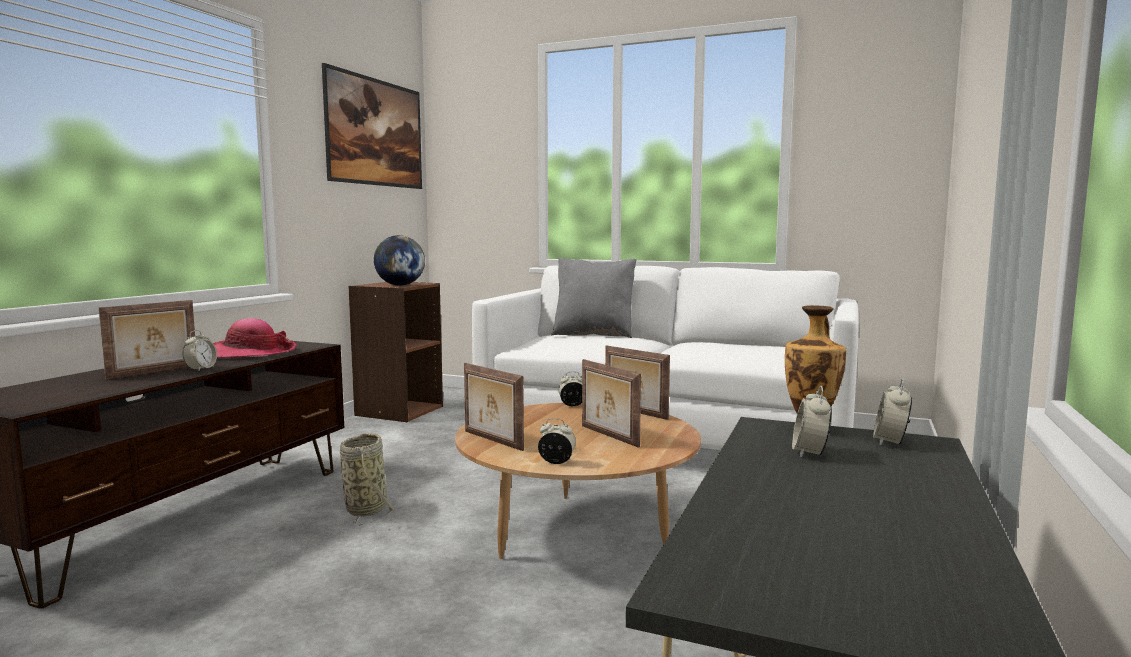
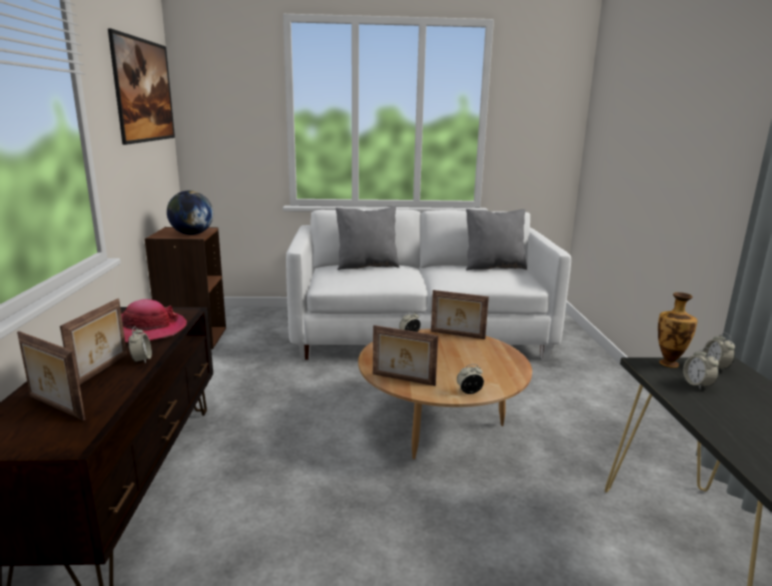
camera: 25 degrees left, 10 degrees up
(366, 508) = (274, 439): basket -> none
(608, 436) = (469, 361): picture frame -> picture frame (55, 408)
(767, 346) = (493, 267): none -> grey pillow

